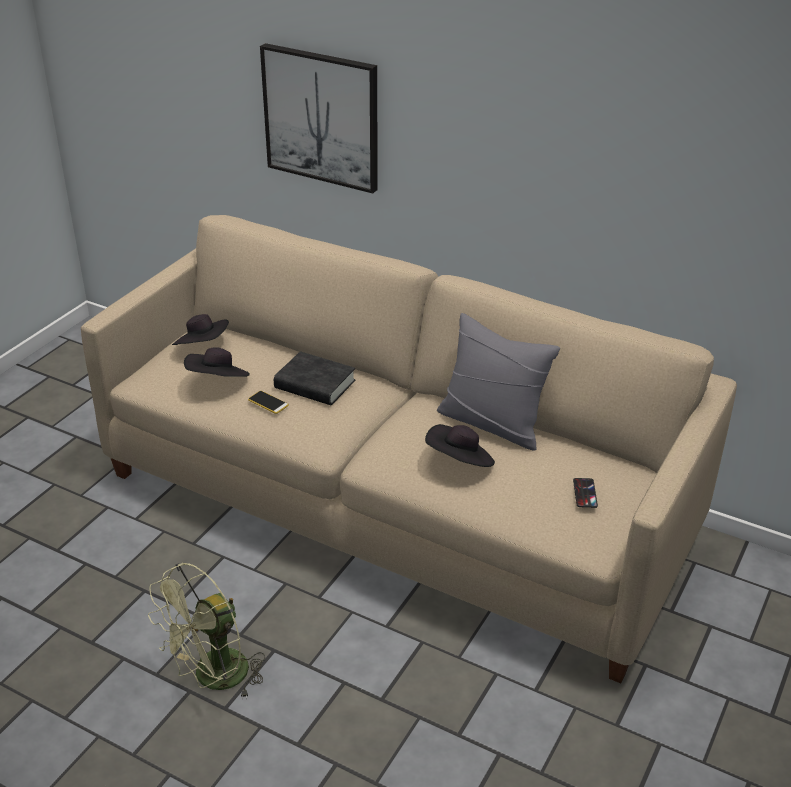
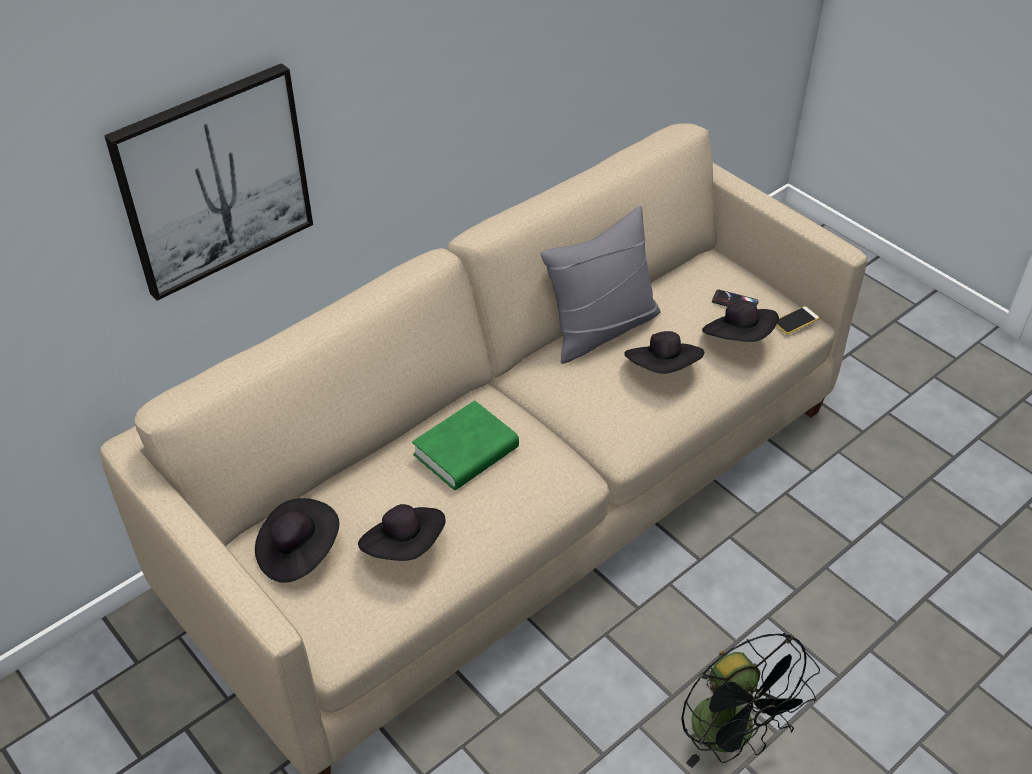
camera: 70 degrees left, 10 degrees up
(213, 679) = (732, 736): green fan -> black fan
(268, 402) = (483, 504): phone -> phone (796, 321)
(315, 385) = (466, 451): black book -> green book
(532, 501) = (738, 338): none -> black hat

